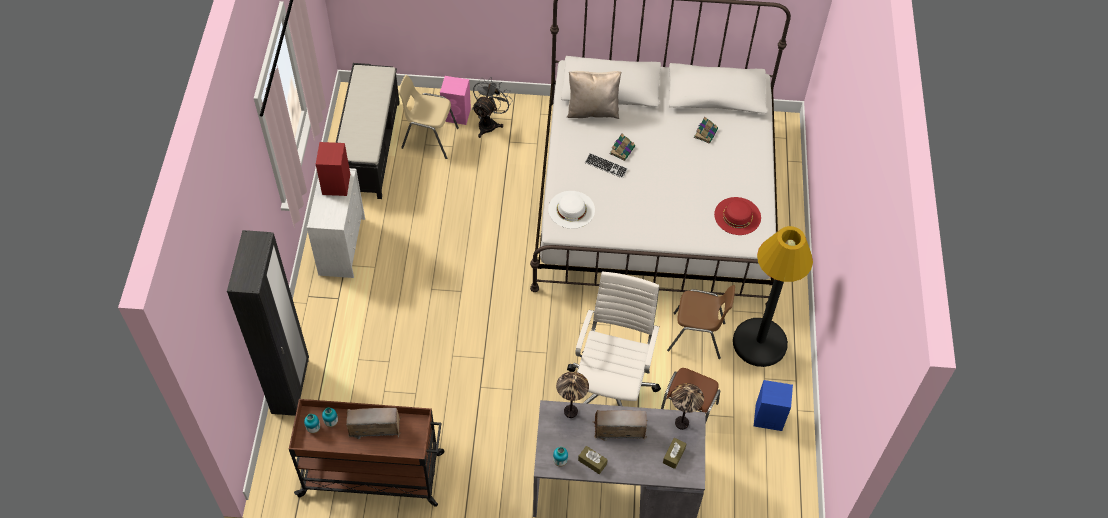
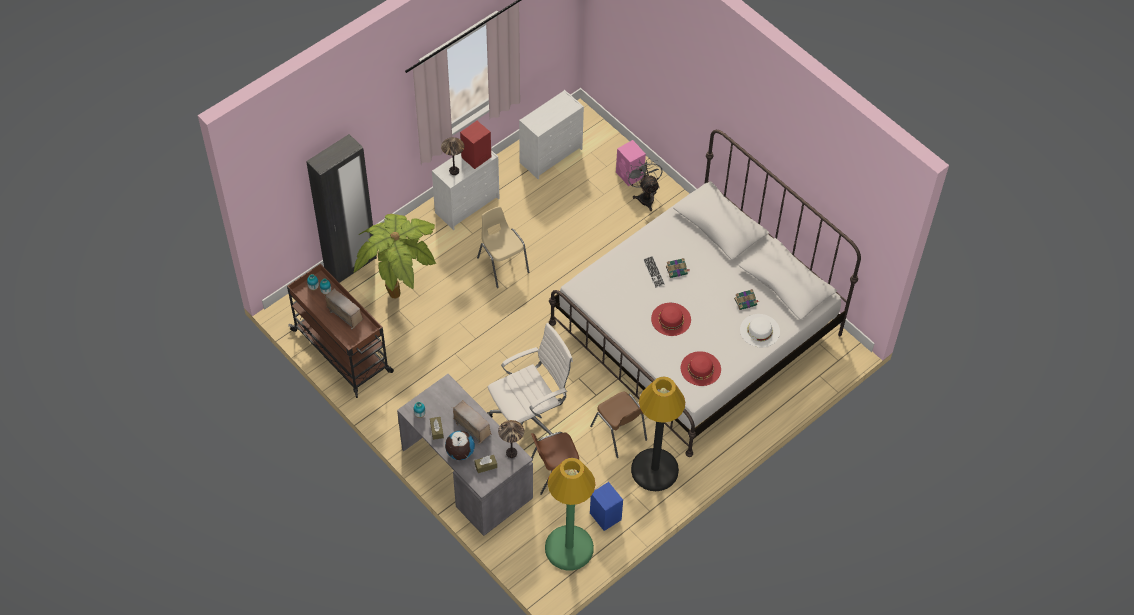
camera: 45 degrees right, 0 degrees up
(367, 372) = (400, 292): none -> potted plant
(370, 147) = (551, 155): black bench -> white dresser
(429, 138) = (595, 177): beige chair -> beige chair (502, 265)
(489, 123) = (645, 196): grey fan -> grey fan turned 90 degrees counterclockwise
(571, 209) = (600, 282): white hat -> white hat (759, 330)
(571, 411) = (457, 394): table lamp -> table lamp (454, 171)
(592, 110) = (688, 231): beige pillow -> none
(637, 464) = (460, 452): none -> globe
(666, 194) = (671, 319): none -> red hat
(773, 472) = (569, 548): none -> green floor lamp

